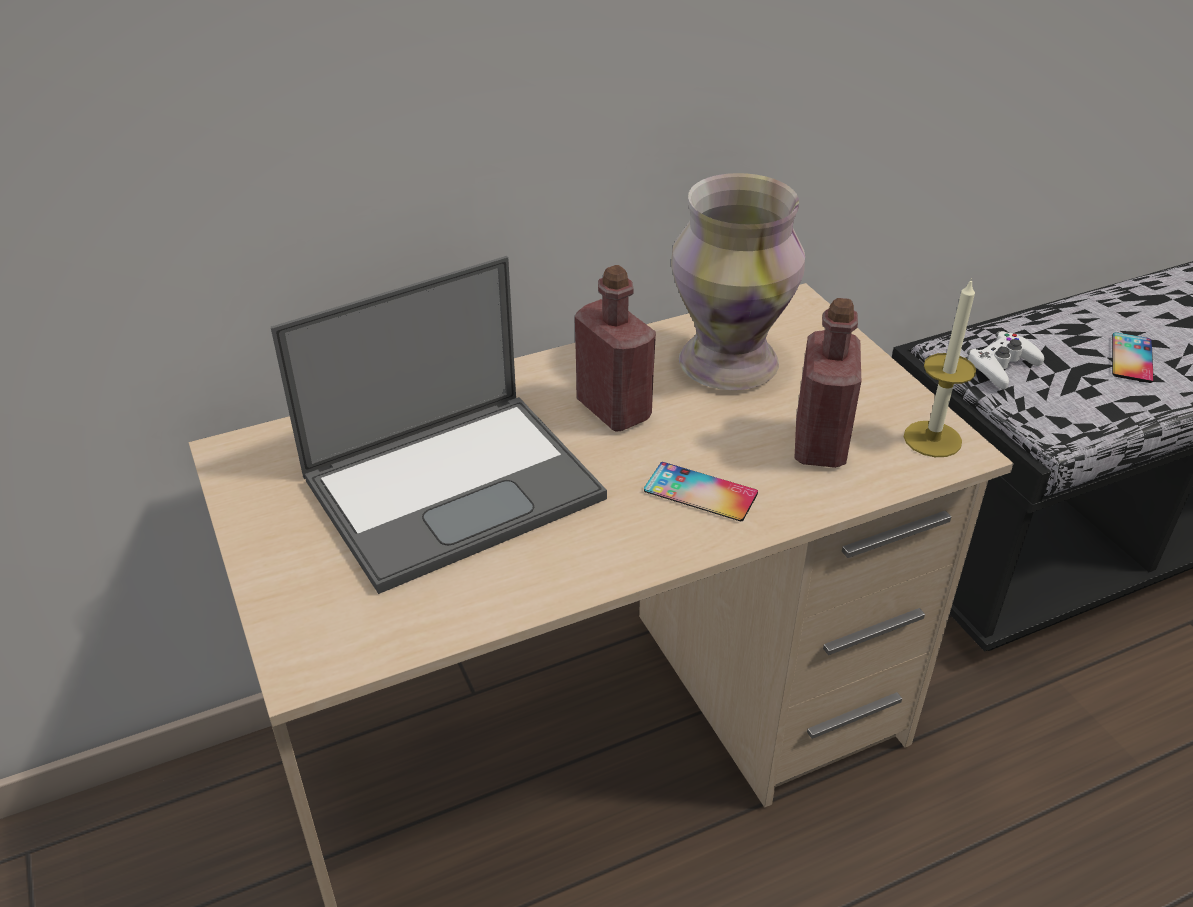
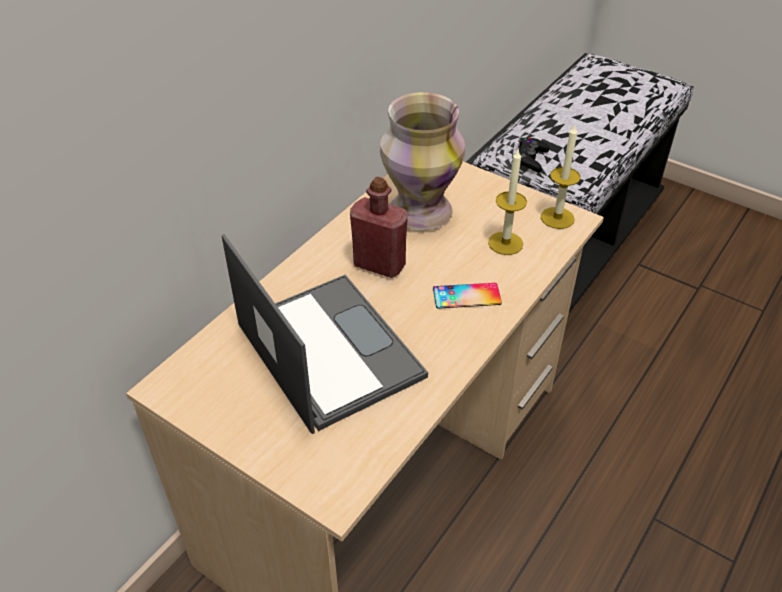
camera: 30 degrees left, 5 degrees up
(455, 485) = (327, 349): laptop -> laptop turned 60 degrees counterclockwise
(819, 445) = (505, 243): red bottle -> candle
(1001, 366) = (529, 159): white game controller -> black game controller
(1131, 358) = (587, 131): phone -> none

